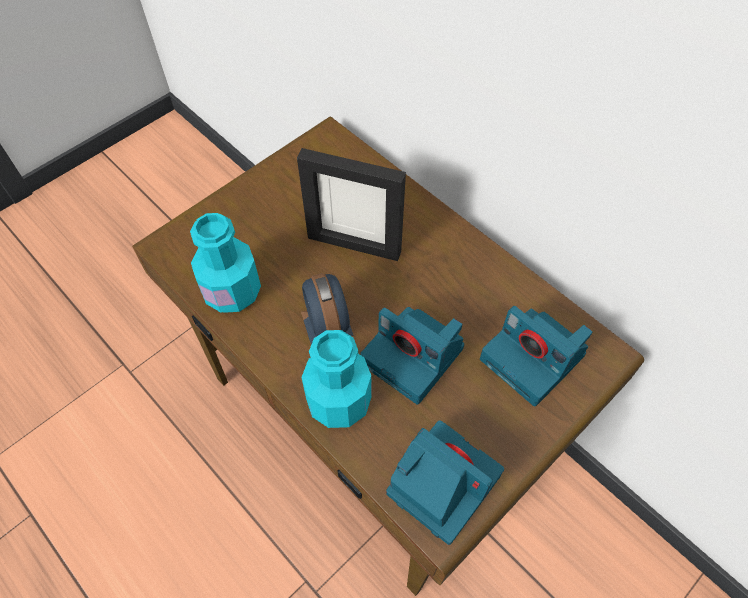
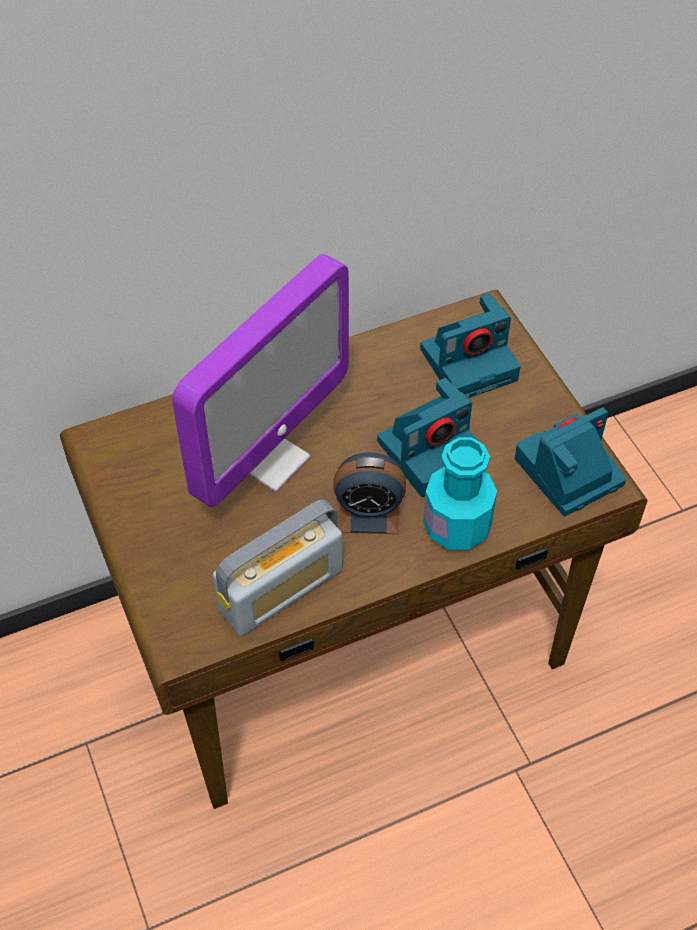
camera: 70 degrees left, 5 degrees down
(232, 291) = (281, 590): turquoise bottle -> radio
(355, 243) = (269, 459): picture frame -> monitor

